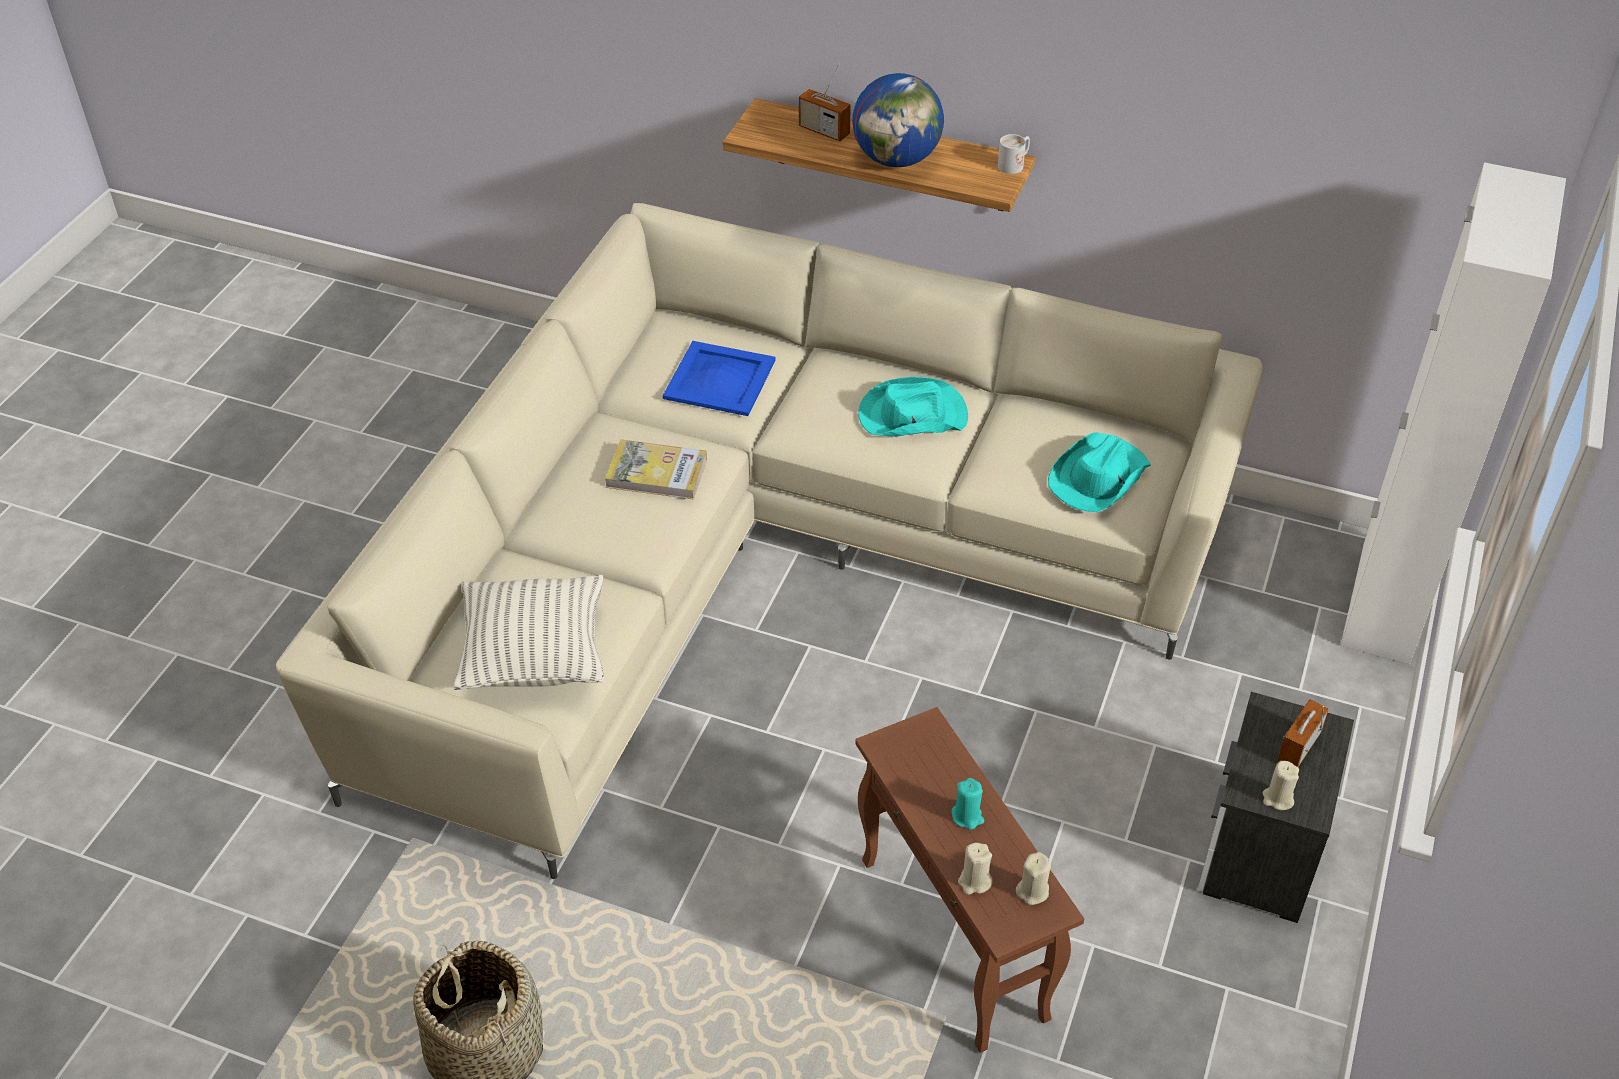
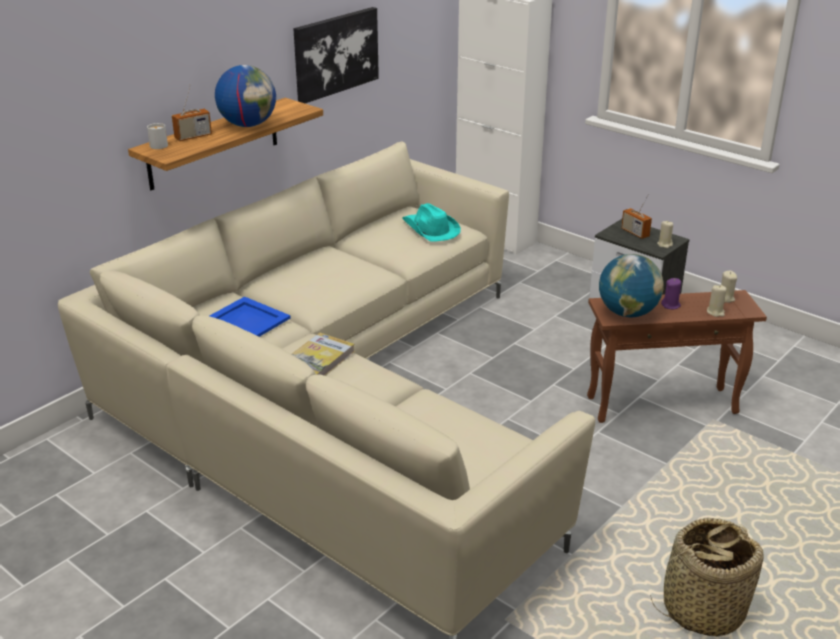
camera: 70 degrees left, 15 degrees down
(535, 657) = (467, 438): pillow -> none
(911, 415) = (337, 267): turquoise hat -> none
(912, 763) = (627, 313): none -> globe
(967, 816) = (671, 305): turquoise candle -> purple candle
(1014, 164) = (288, 102): white mug -> white mug (158, 144)
(1157, 140) = (335, 54): none -> picture

